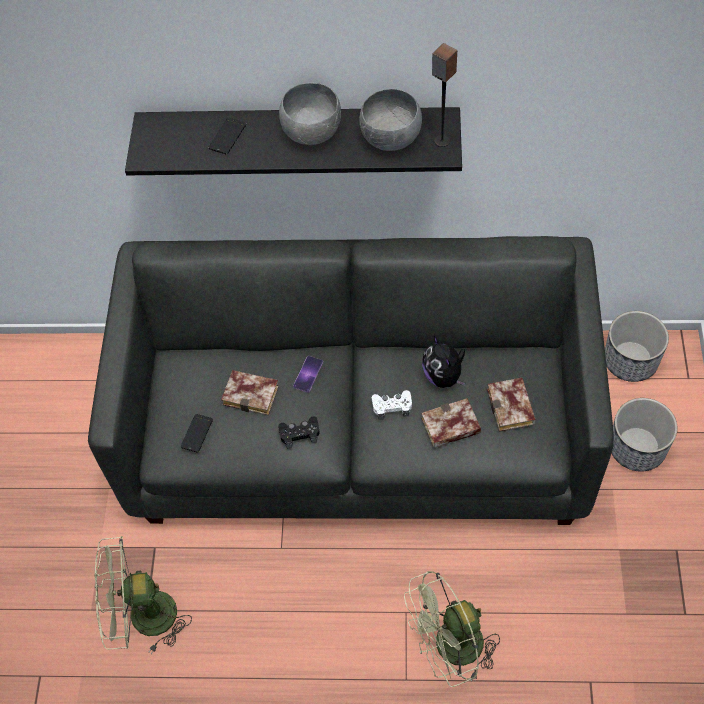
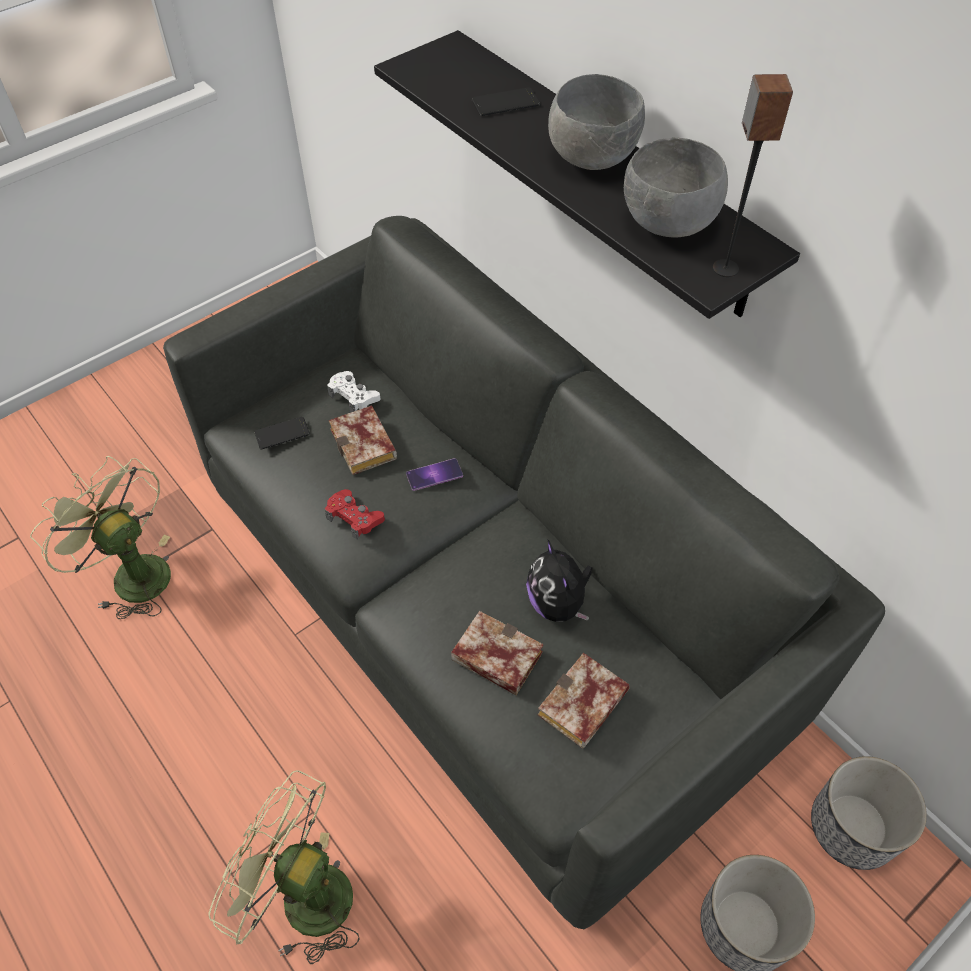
camera: 45 degrees right, 5 degrees down
(299, 434) = (354, 517): black game controller -> red game controller
(392, 406) = (468, 579): white game controller -> white game controller (353, 396)
(444, 376) = (558, 603): plush toy -> plush toy turned 45 degrees counterclockwise

